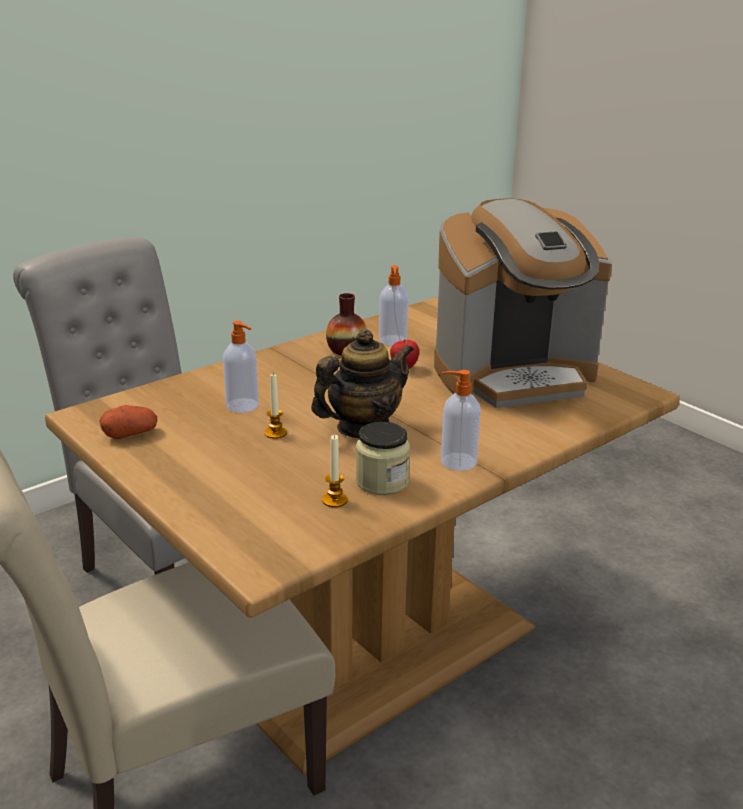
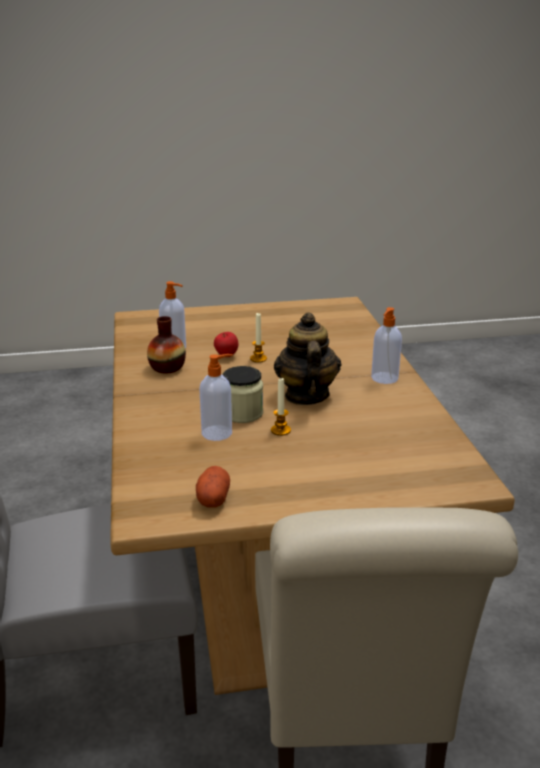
camera: 60 degrees left, 0 degrees up
(334, 500) = (403, 432): candle -> candle (258, 359)
(382, 481) = (390, 409): jar -> jar (242, 413)
(514, 376) = (283, 327): coffee machine -> none

